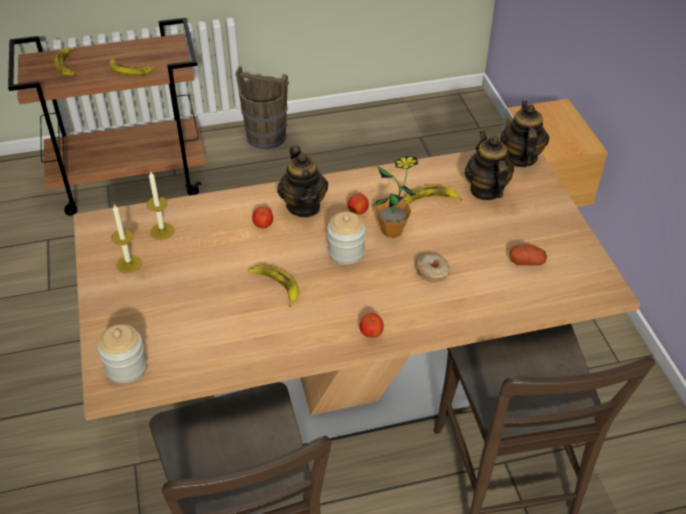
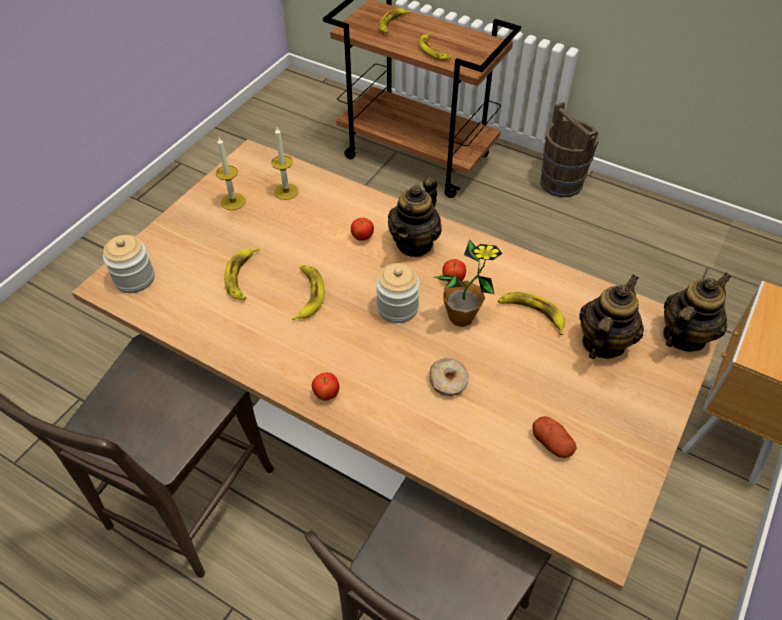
camera: 45 degrees right, 5 degrees up
(212, 307) = (242, 277): none -> banana

